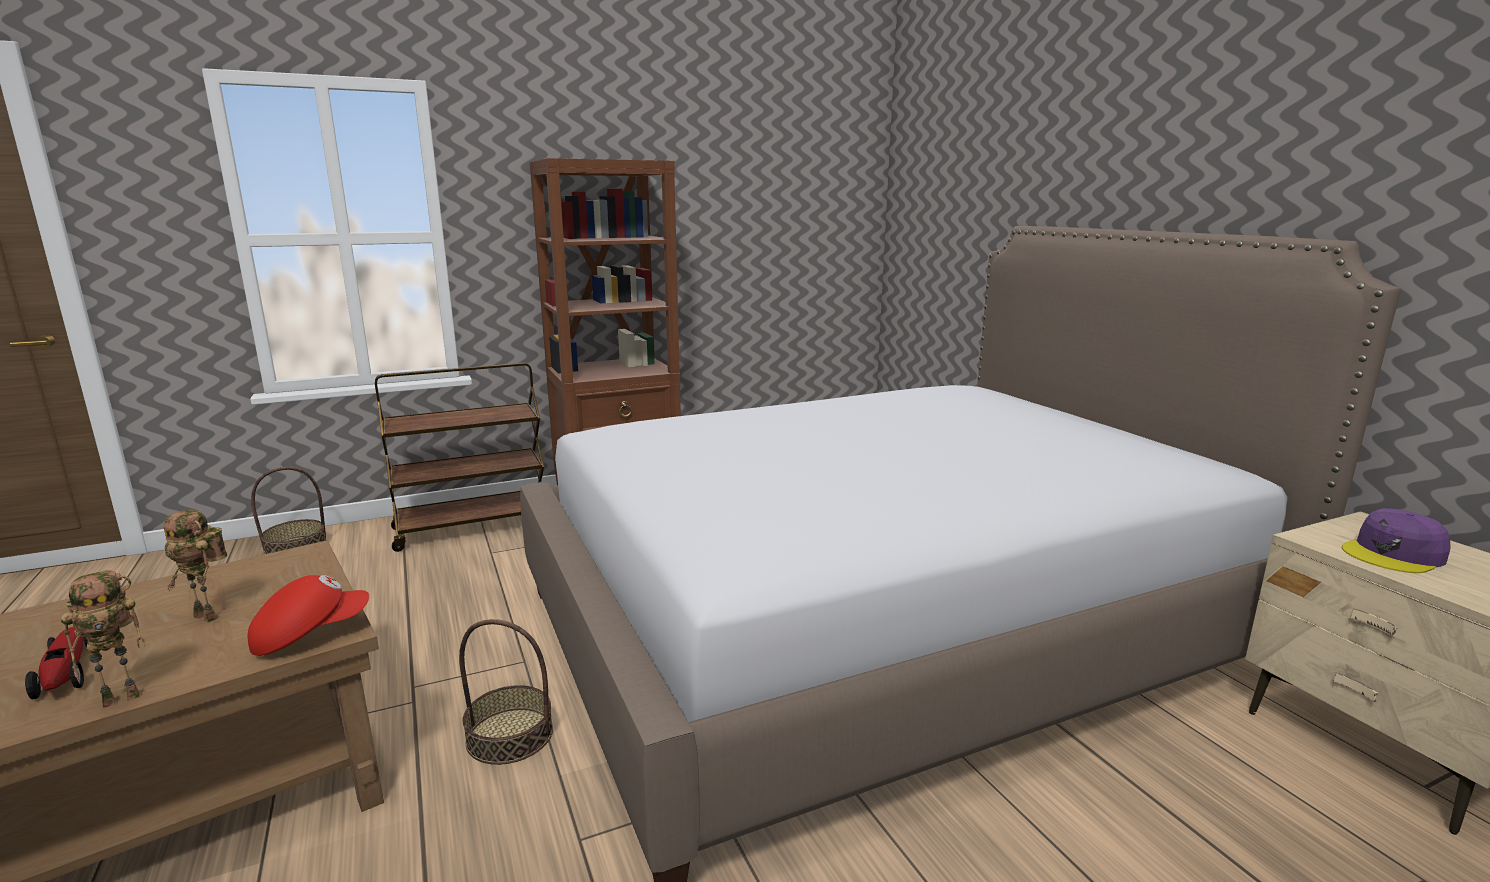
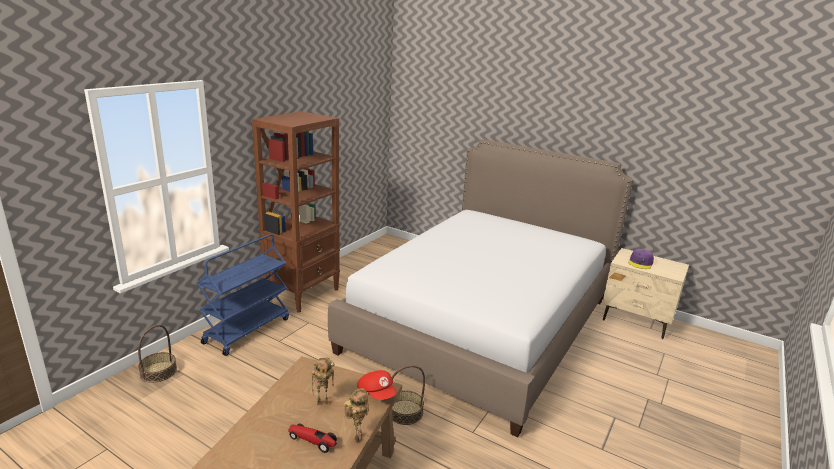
camera: 35 degrees left, 5 degrees up
(310, 634) = (377, 393): red cap -> red cap turned 120 degrees clockwise
(473, 527) = (247, 330): brown cart -> blue cart

